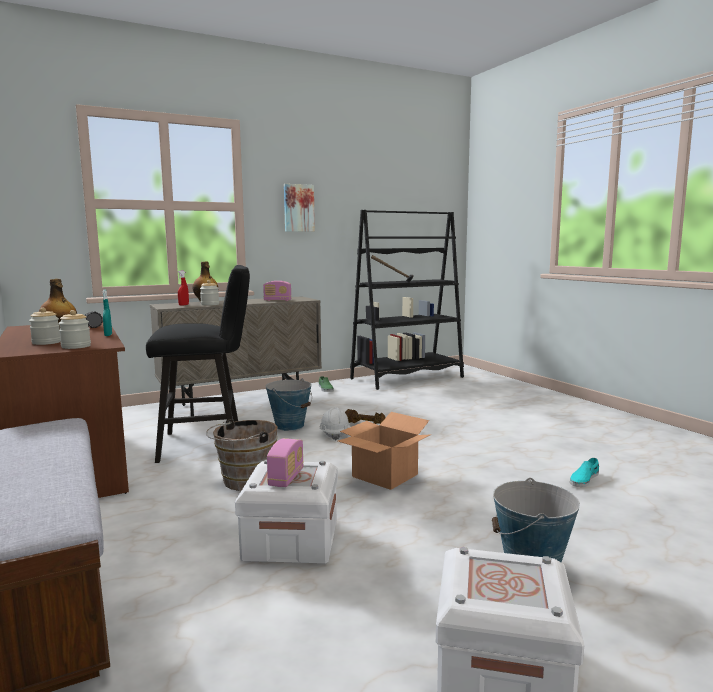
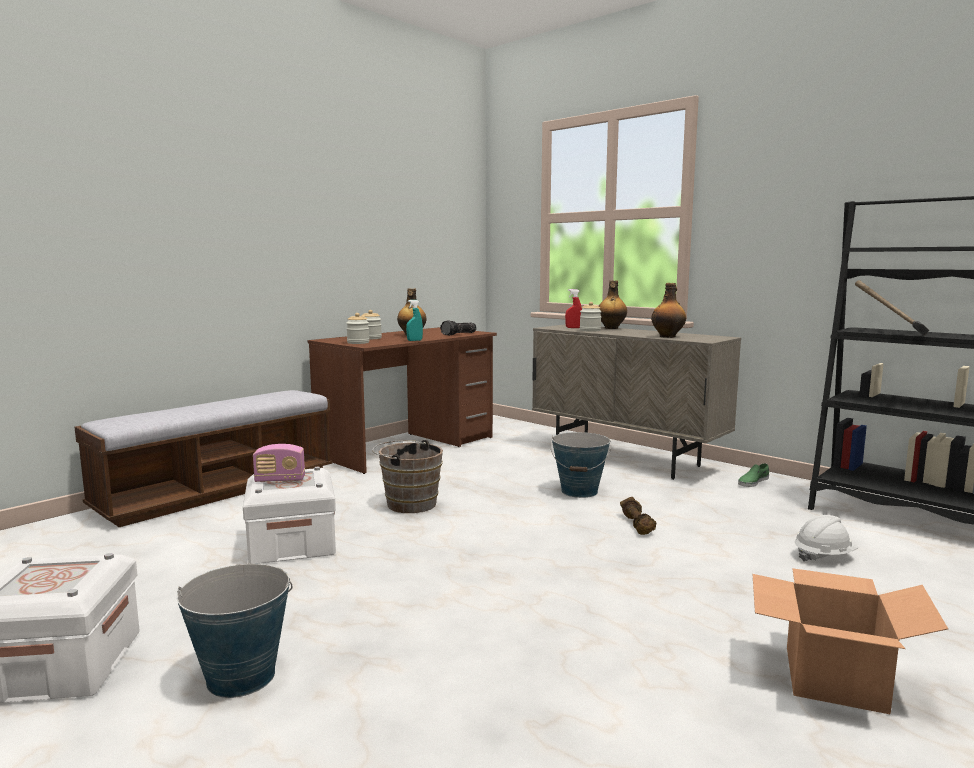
camera: 70 degrees right, 0 degrees up
(208, 444) = (489, 473): black stool -> none
(277, 300) = (668, 336): radio -> bottle
(298, 208) = (771, 206): picture -> none
(334, 434) = (577, 516): white hard hat -> white hard hat (823, 556)
(386, 475) = (466, 562): cardboard box -> cardboard box (835, 679)
(584, 479) = (565, 726): turquoise shoe -> none

